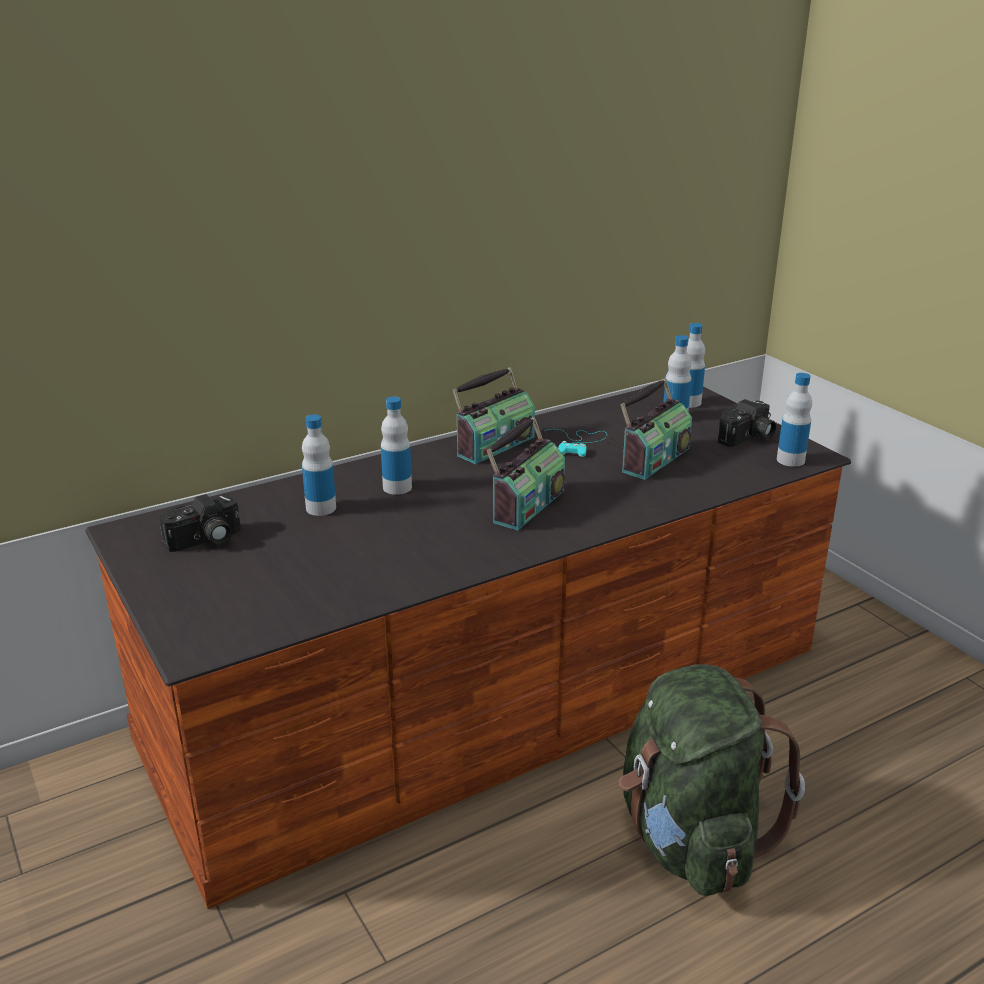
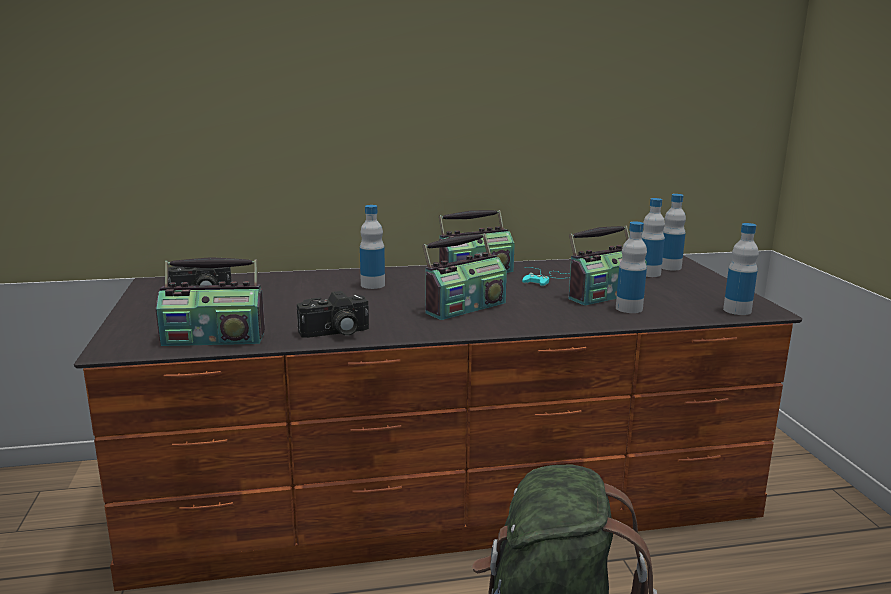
camera: 20 degrees right, 10 degrees down
(295, 609) = (214, 338): none -> radio
(321, 508) = (302, 288): bottle -> bottle (629, 308)
(748, 438) = (707, 293): camera -> camera (335, 333)

